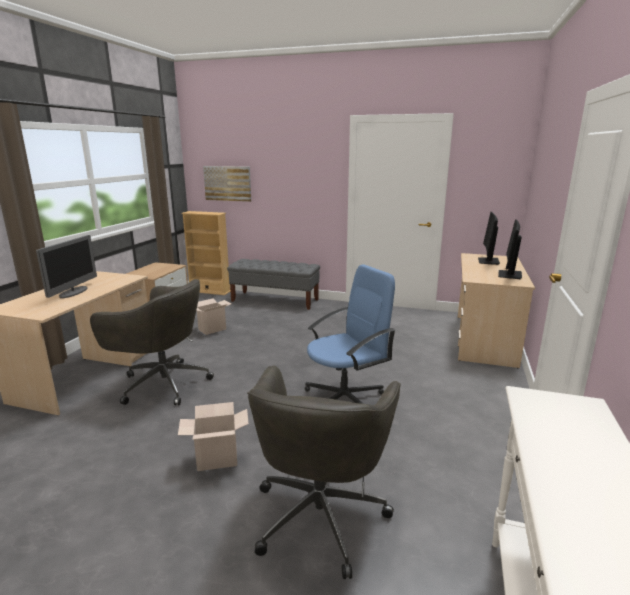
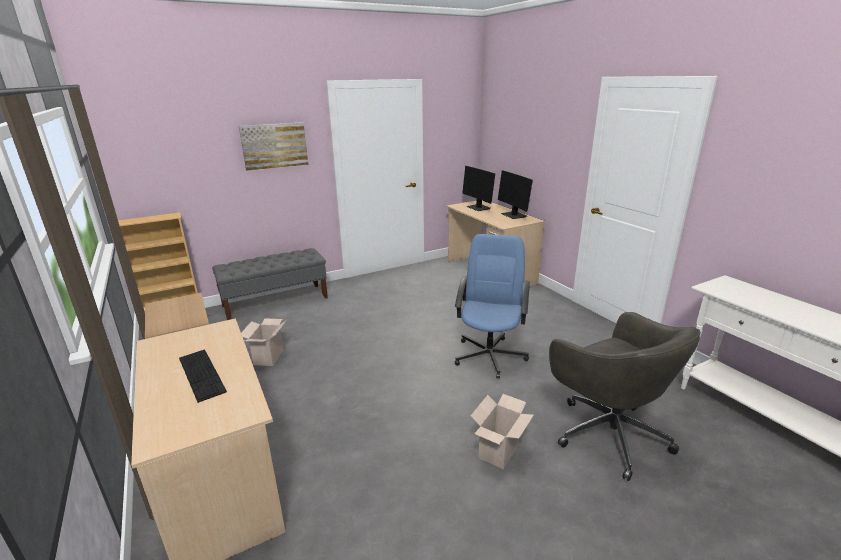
camera: 45 degrees left, 5 degrees up
(74, 292) = (201, 374): monitor -> keyboard
(162, 383) = (329, 431): grey office chair -> none
(228, 183) = (174, 173): picture -> picture (274, 145)

